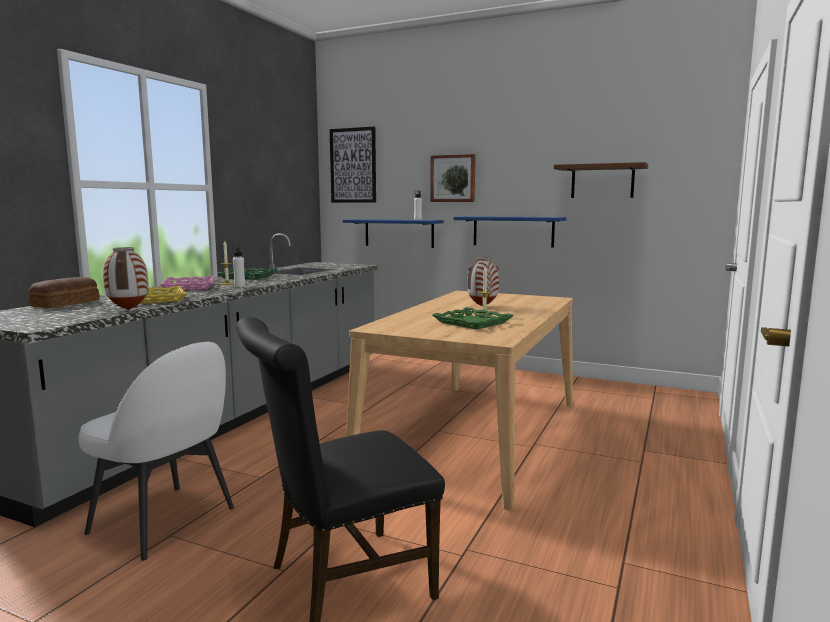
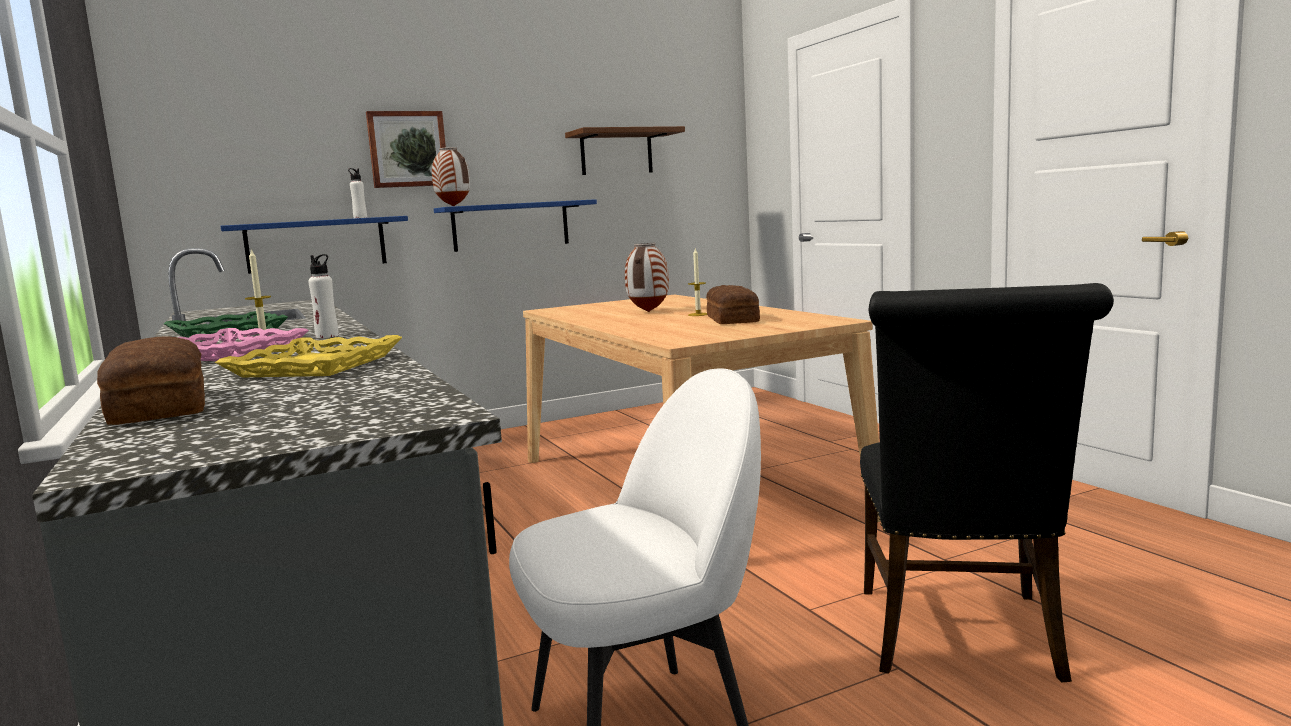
camera: 50 degrees left, 0 degrees up
(128, 310) = (395, 375): vase -> vase (453, 206)
(353, 165) = (198, 125): picture -> none
(472, 323) = (731, 319): green tray -> bread

